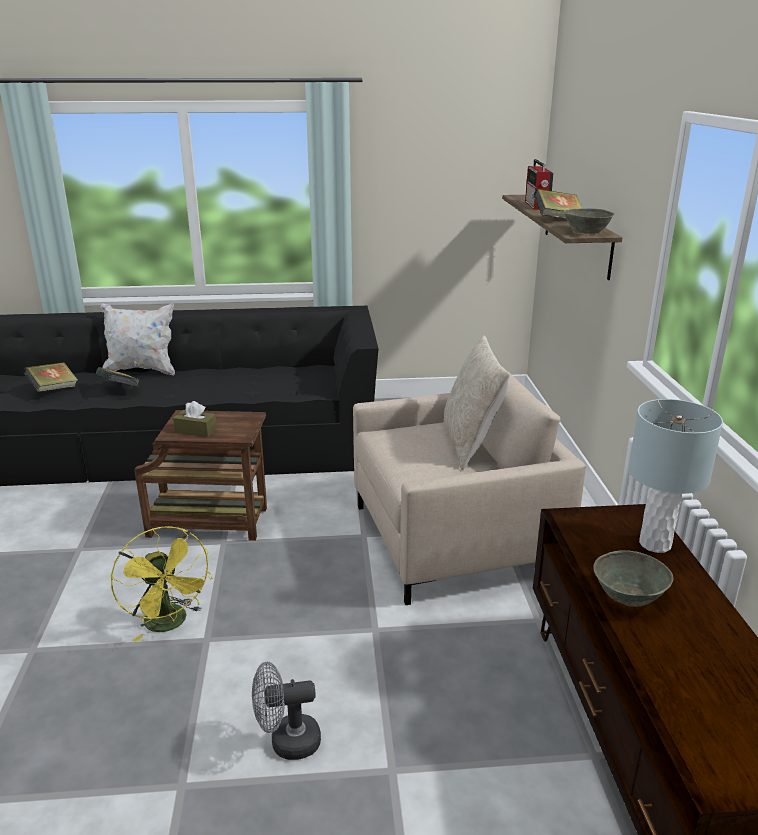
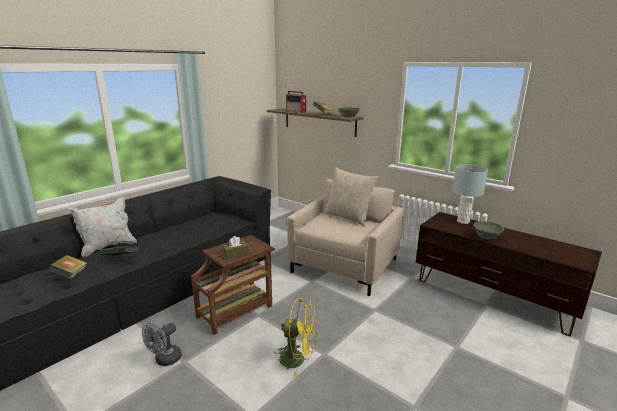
camera: 45 degrees left, 5 degrees down
(287, 742) = (417, 364): grey fan -> grey fan (165, 360)

